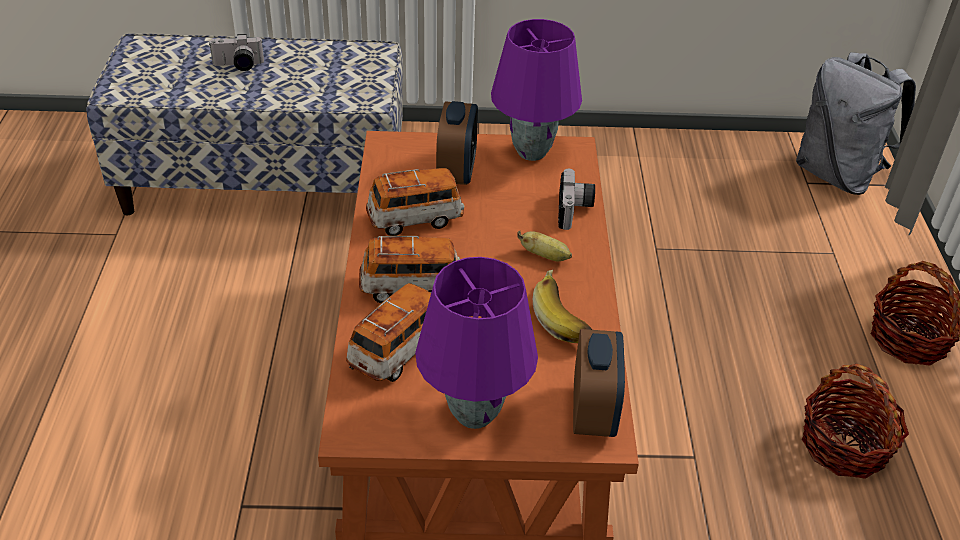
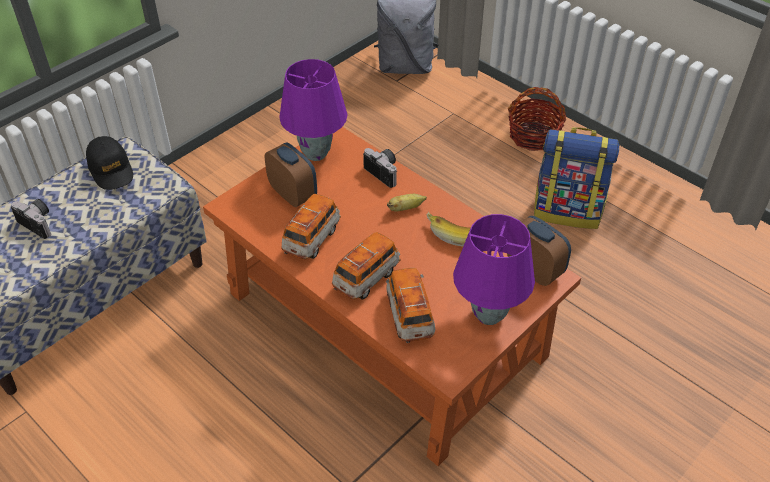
camera: 45 degrees left, 5 degrees up
(238, 66) = (39, 223): camera -> camera turned 90 degrees counterclockwise
(346, 60) = (111, 169): none -> black cap
(844, 445) = (568, 210): basket -> backpack

